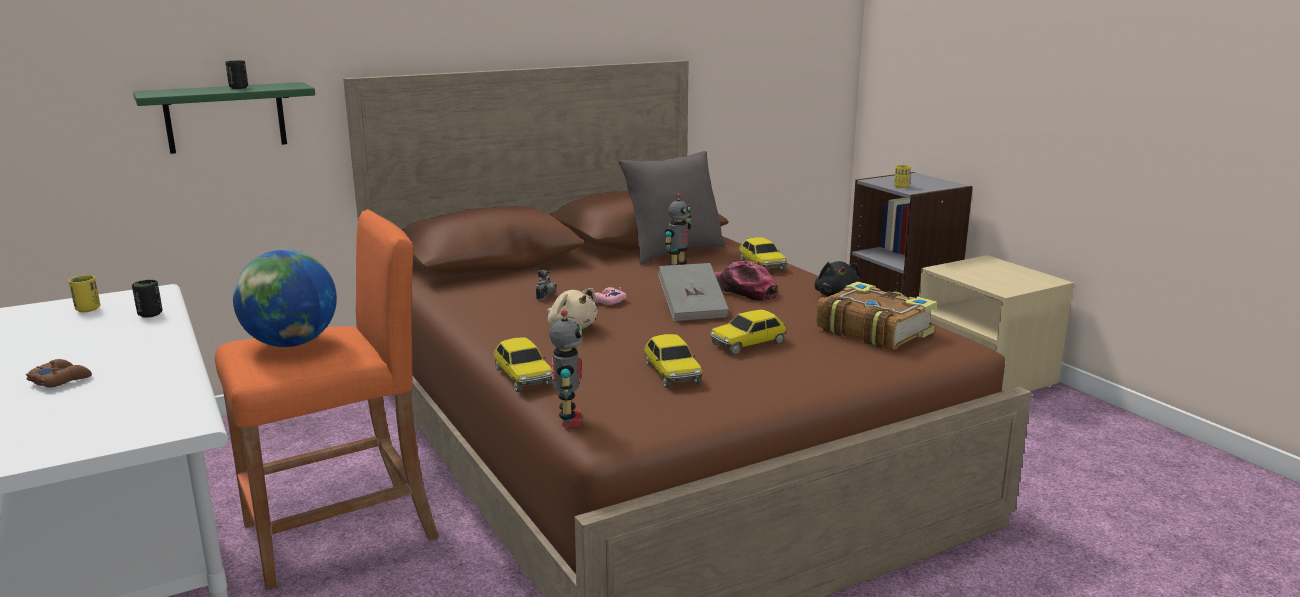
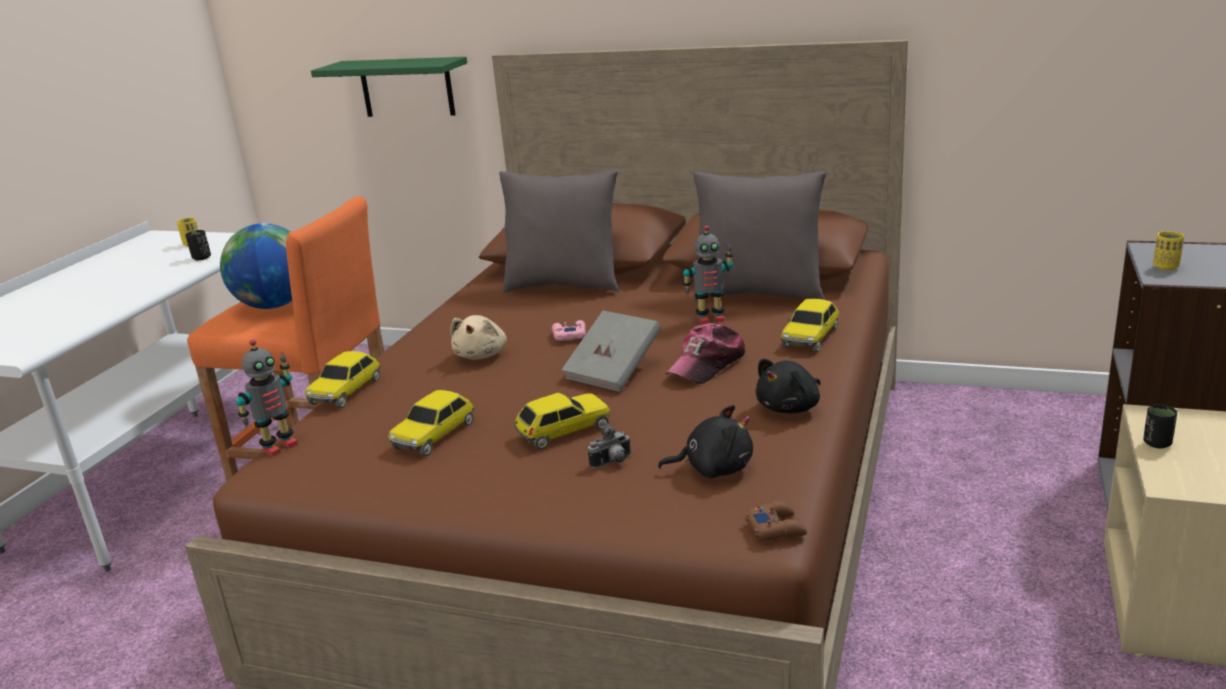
camera: 50 degrees right, 5 degrees up
(60, 380) = (66, 297): brown game controller -> brown game controller (776, 528)
(238, 88) = (398, 62): black cup -> black cup (1157, 443)
(516, 278) = (564, 285): none -> grey pillow
(546, 296) = (540, 313): camera -> camera (613, 463)
(740, 291) = (707, 365): cap -> cap turned 135 degrees counterclockwise
(748, 344) = (563, 431): toy car -> toy car turned 135 degrees clockwise
(873, 330) = (714, 468): book -> black plush toy

